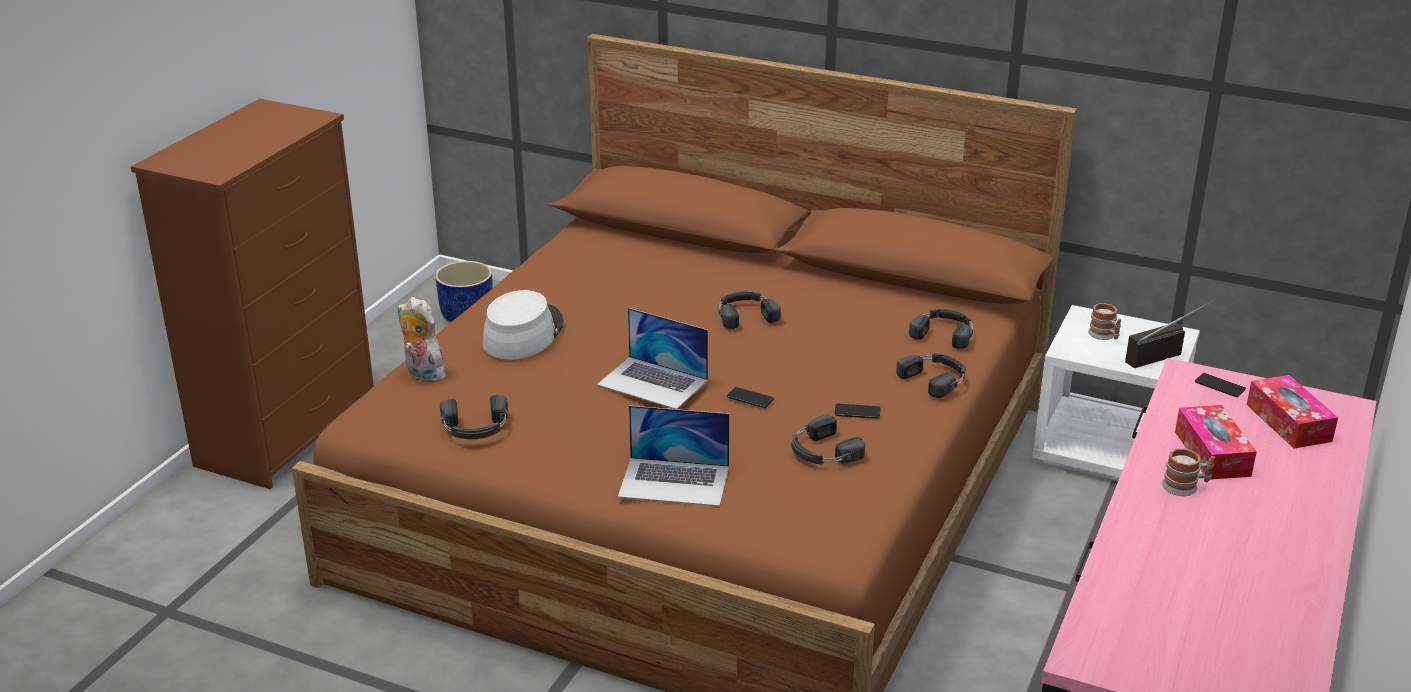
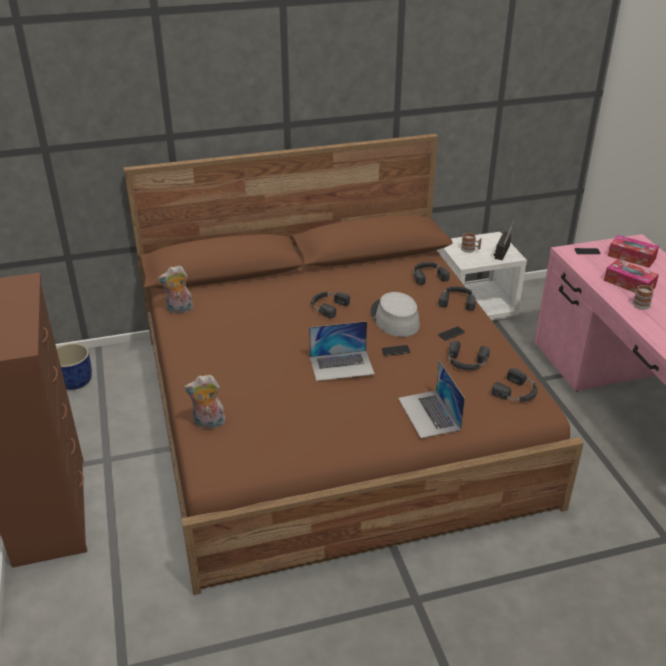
camera: 40 degrees left, 5 degrees up
(475, 427) = (290, 439): black headphones -> black headphones (517, 392)
(522, 333) = (232, 371): grey hat -> grey hat (394, 319)
(567, 249) = (179, 310): none -> plush toy
(674, 481) = (429, 414): laptop -> laptop turned 105 degrees clockwise

